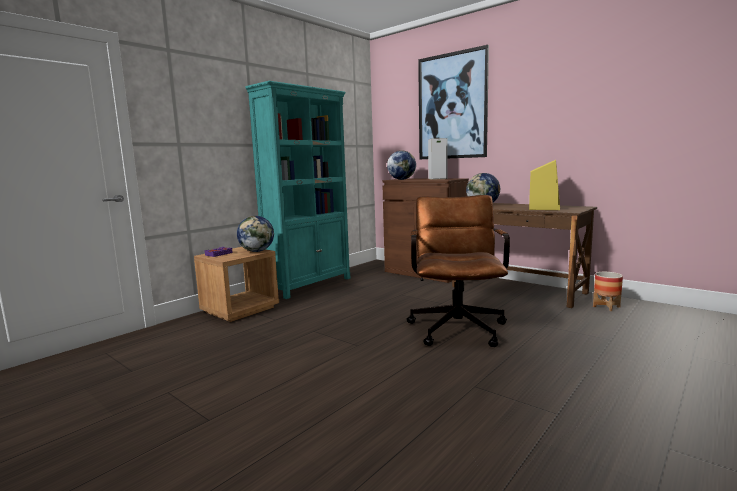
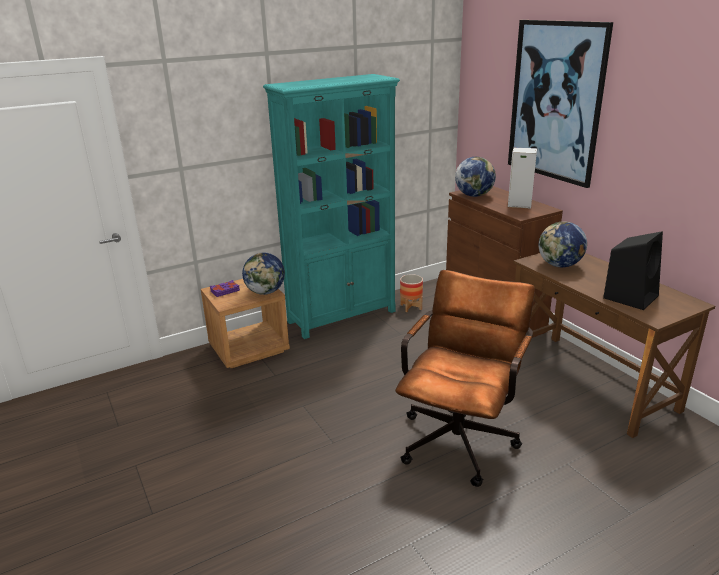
camera: 20 degrees right, 15 degrees up
(544, 208) = (631, 296): yellow speaker -> black speaker
(606, 307) = (683, 447): planter -> planter (411, 307)

